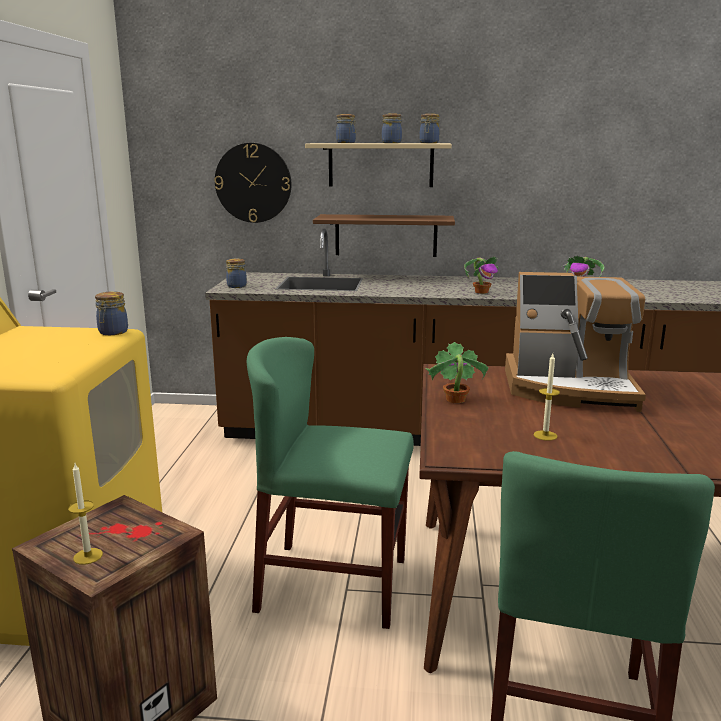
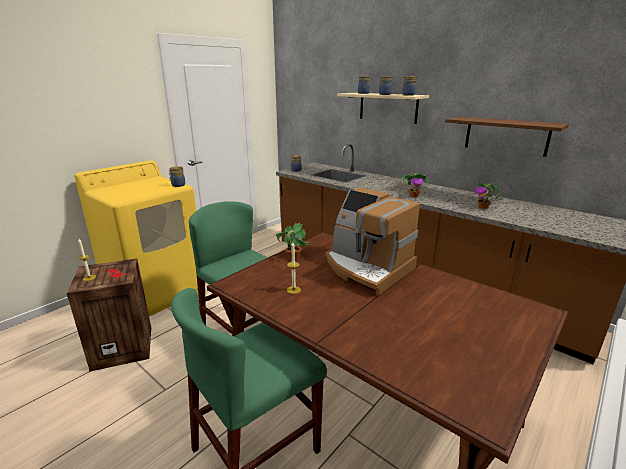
camera: 35 degrees right, 5 degrees up
(253, 183) = (325, 114): wall clock -> none
(386, 235) = (388, 151): brown shelf -> brown shelf (506, 135)

